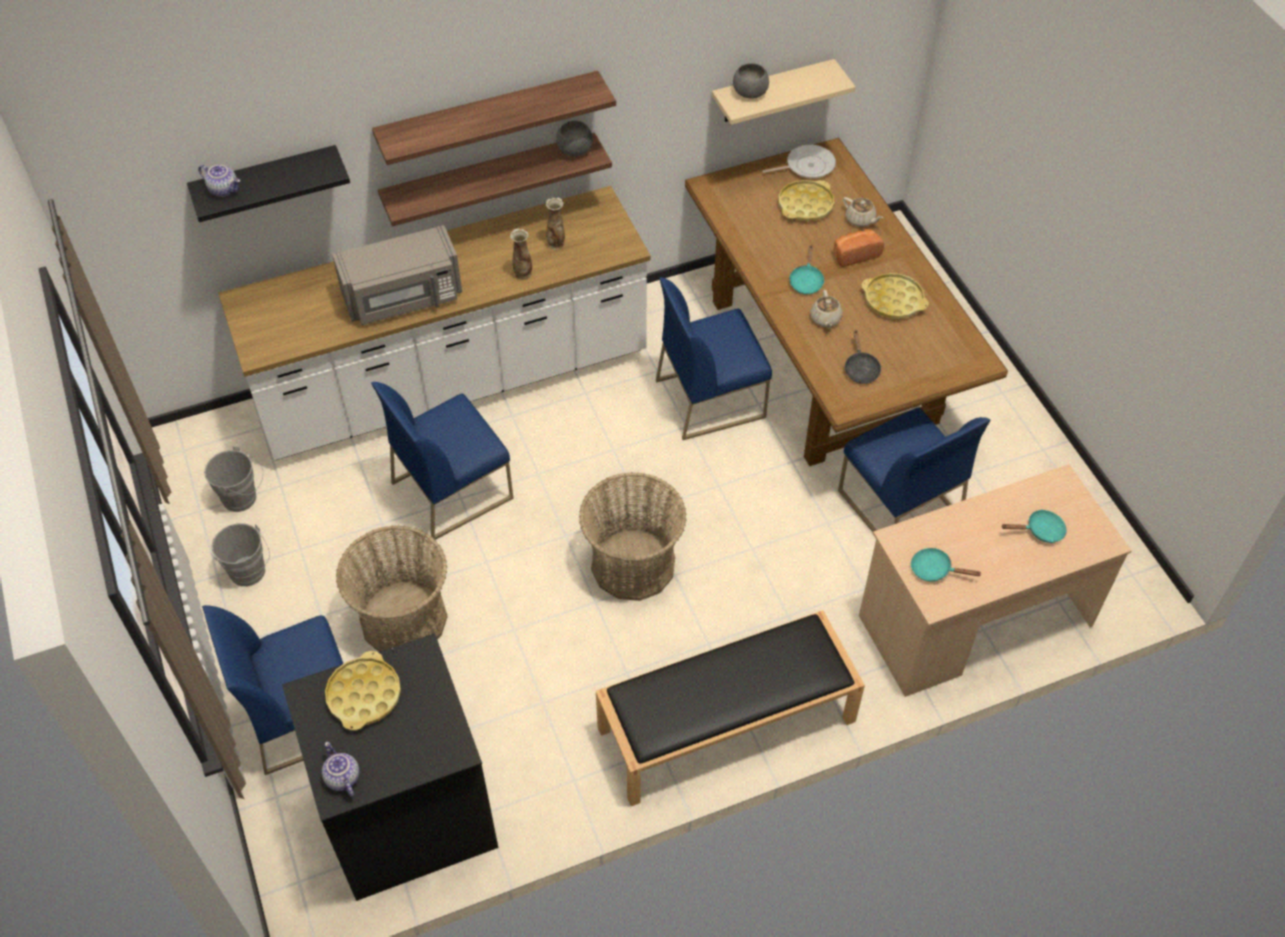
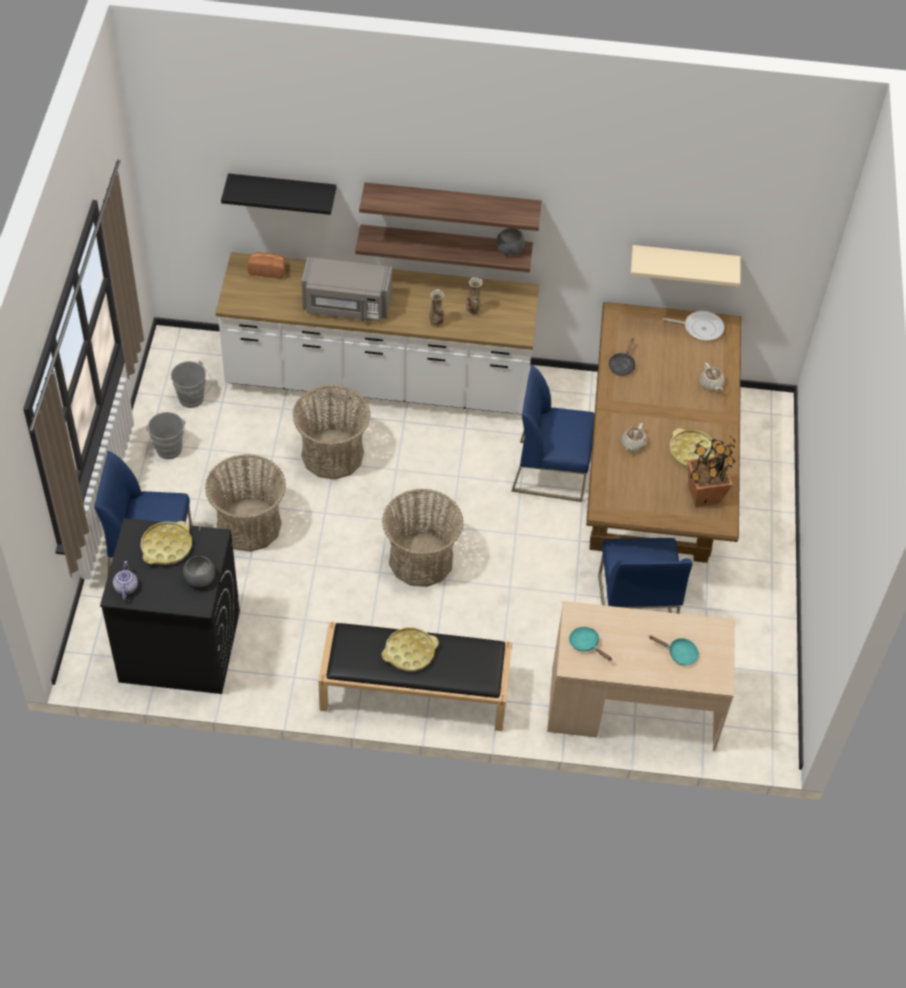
camera: 25 degrees right, 0 degrees up
(224, 189) = (248, 187): teapot -> none
(452, 489) = (332, 454): blue chair -> basket
(750, 93) = (658, 257): grey bowl -> grey bowl (200, 578)
(805, 205) = (678, 356): yellow tray -> yellow tray (410, 652)
(806, 281) = (638, 411): turquoise frying pan -> none
(854, 254) = (688, 407): bread -> bread (268, 270)
(860, 369) = (632, 489): black frying pan -> black frying pan (622, 365)
(938, 340) = (703, 494): none -> potted plant

